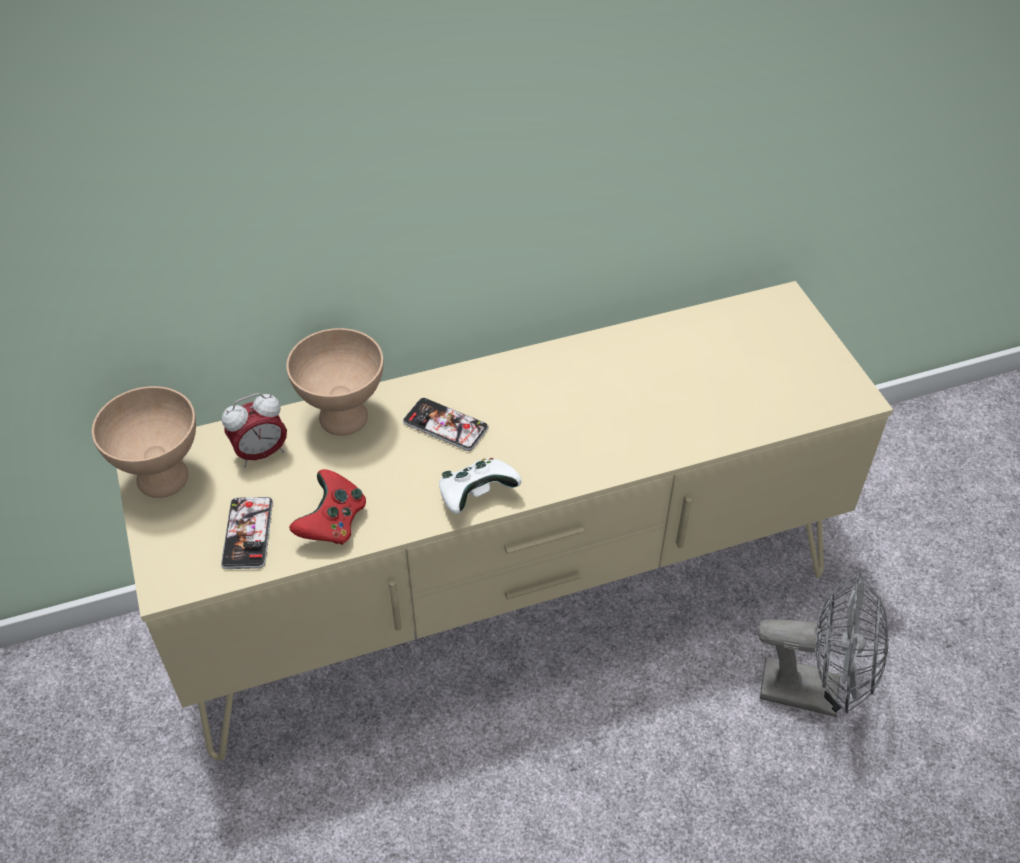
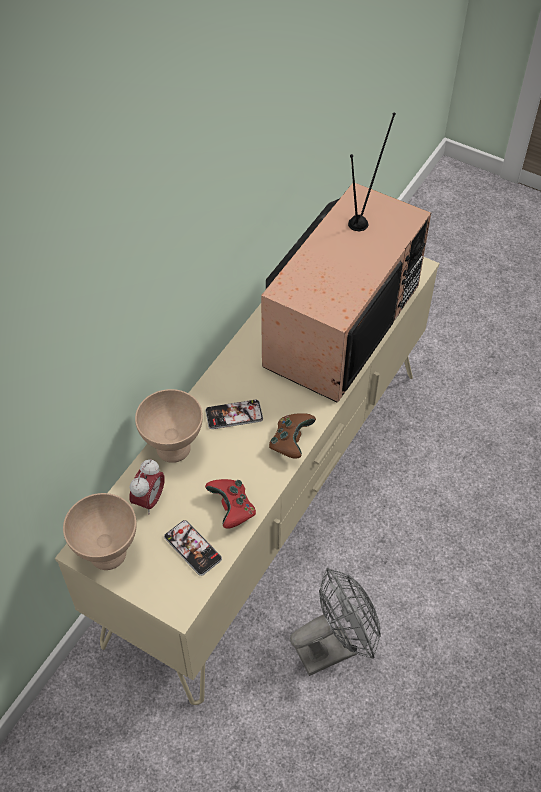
camera: 40 degrees left, 5 degrees up
(476, 496) = (291, 442): white game controller -> brown game controller
(682, 402) = (340, 322): none -> television
(813, 691) = (458, 439): grey fan -> grey fan (334, 647)

